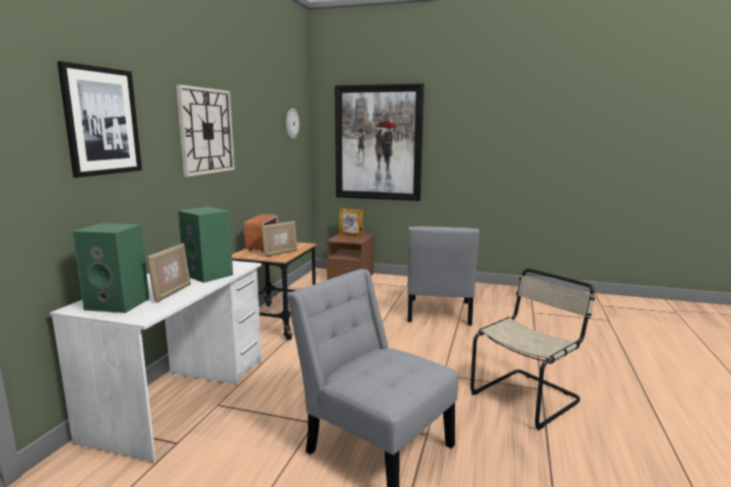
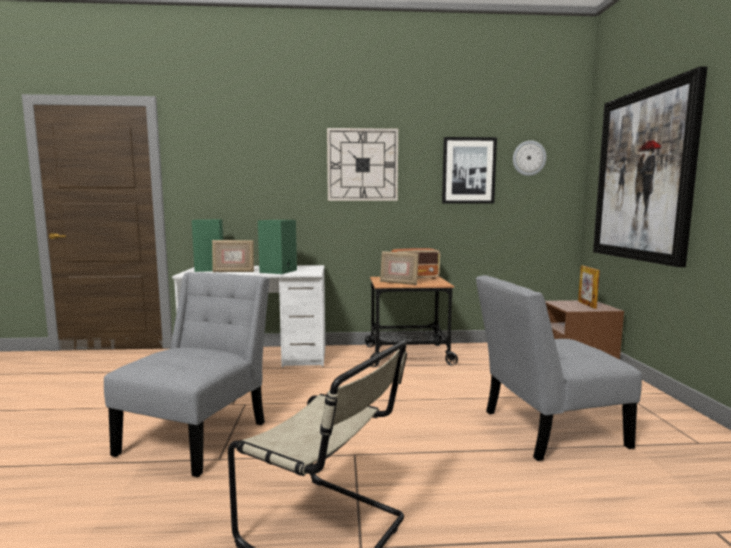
camera: 70 degrees right, 5 degrees down
(101, 121) = (250, 157): picture -> picture (468, 170)

